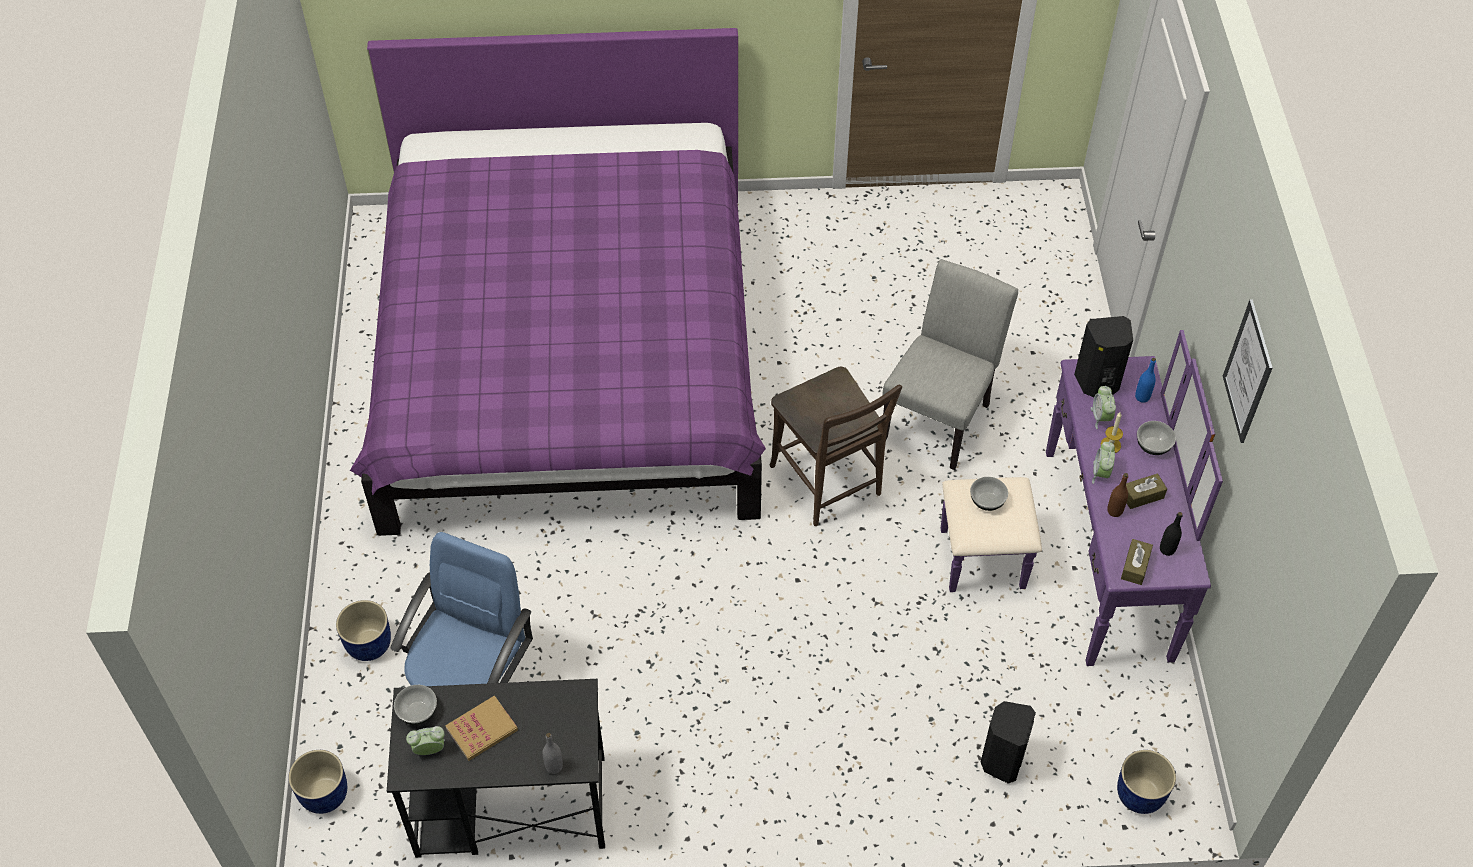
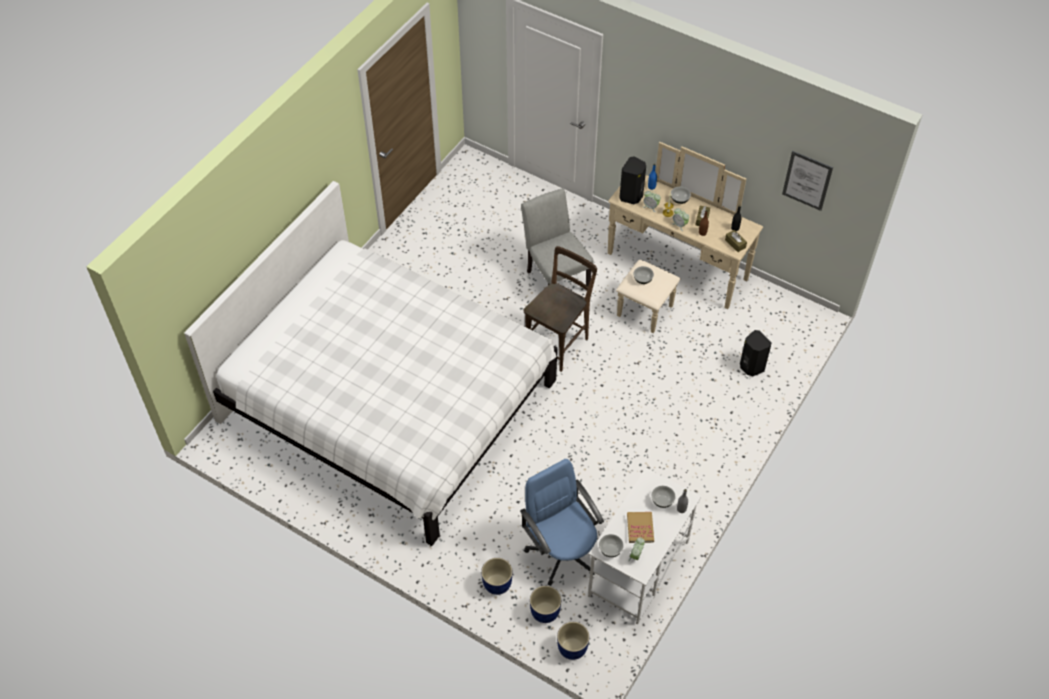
camera: 55 degrees left, 0 degrees up
(509, 807) = (638, 569): black desk -> white desk
(551, 732) = (662, 501): none -> bowl
(568, 356) = (388, 402): purple bed -> white bed
(829, 484) = (558, 342): brown chair -> brown chair turned 60 degrees counterclockwise
(1078, 554) = (670, 276): purple dresser -> beige dresser
(1139, 795) = (801, 331): blue planter -> blue planter (545, 612)
(1248, 372) = (730, 126): picture -> picture (807, 180)

